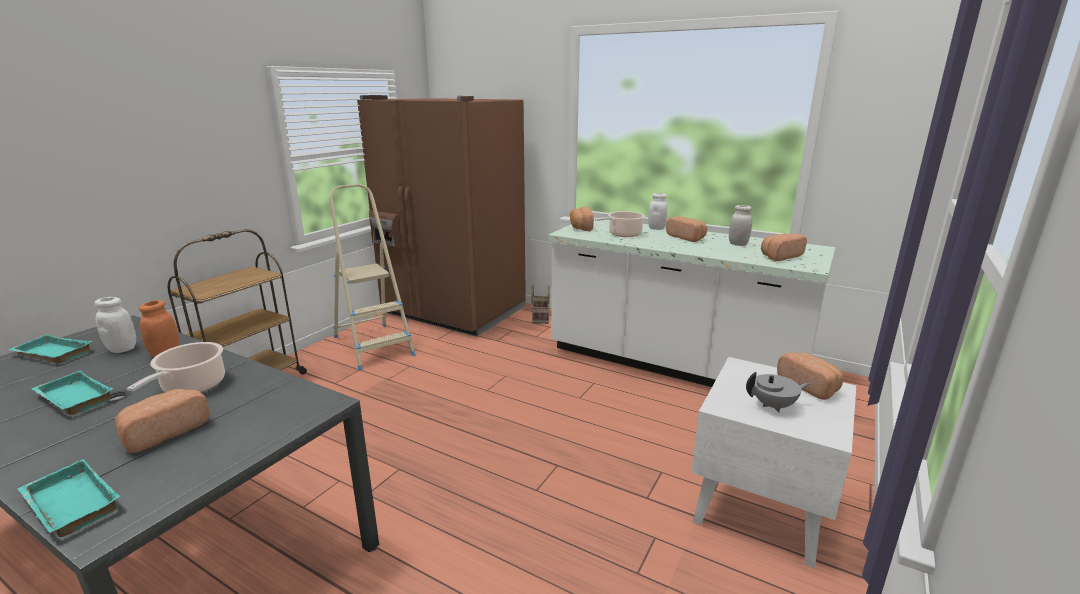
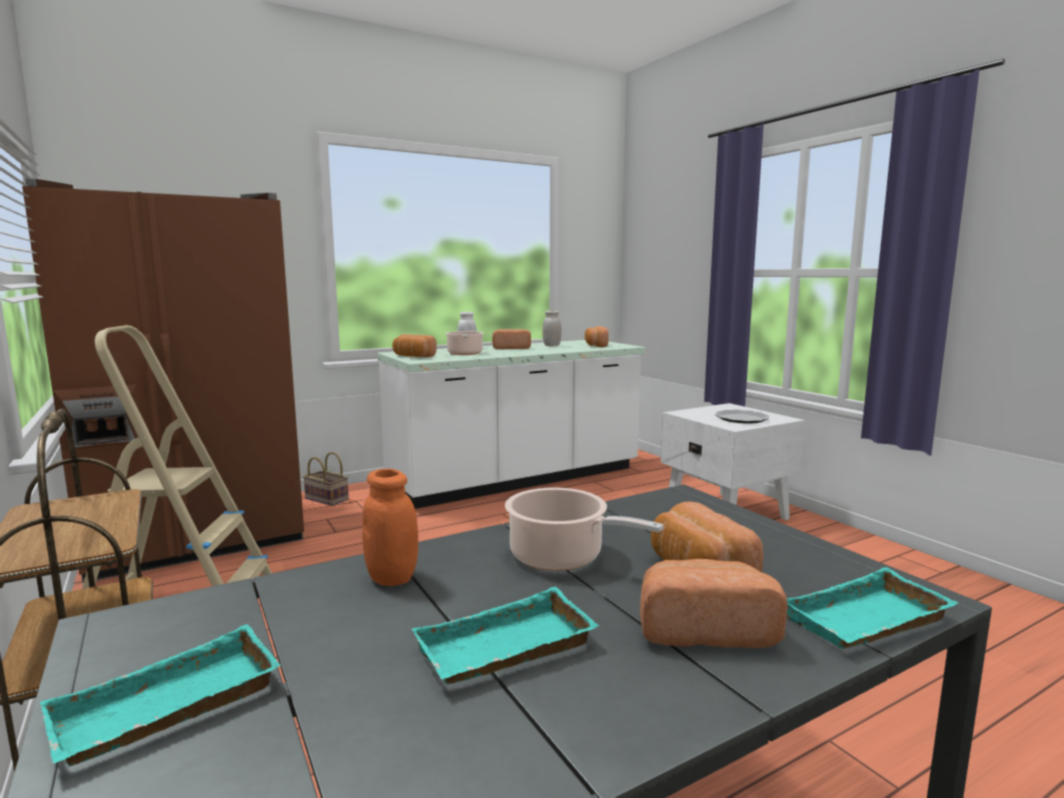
camera: 60 degrees left, 10 degrees down
(122, 349) = (293, 618): white jar -> none
(773, 406) = (742, 419): grey teapot -> plate
(809, 386) = (722, 409): bread -> bread (704, 629)

